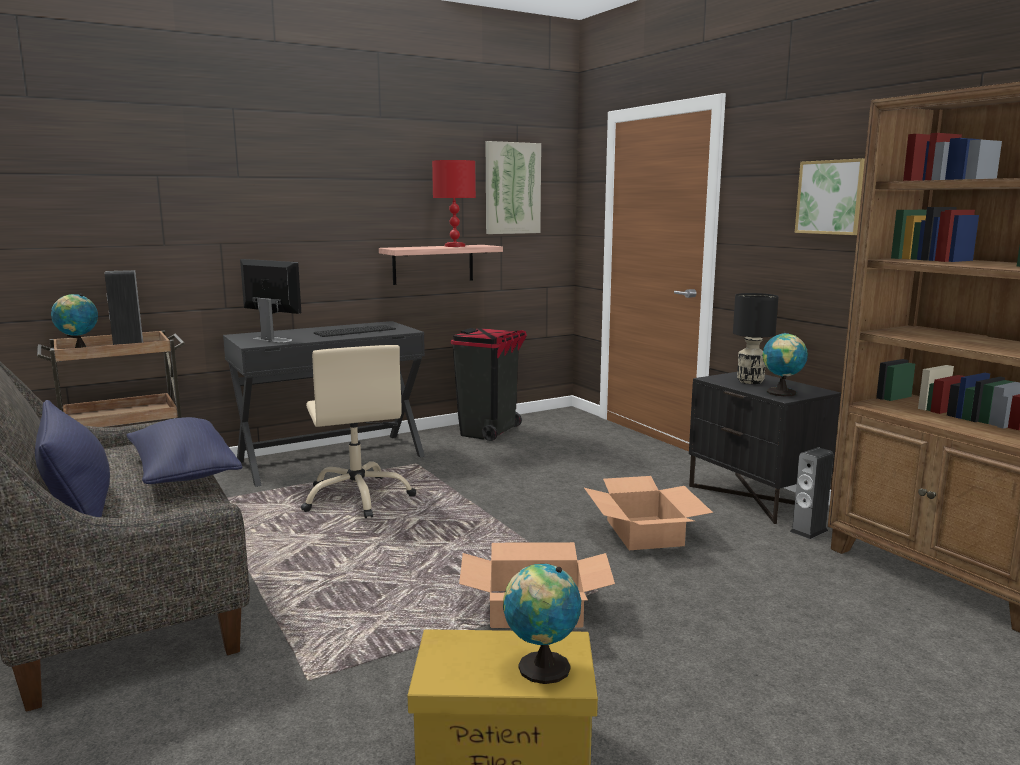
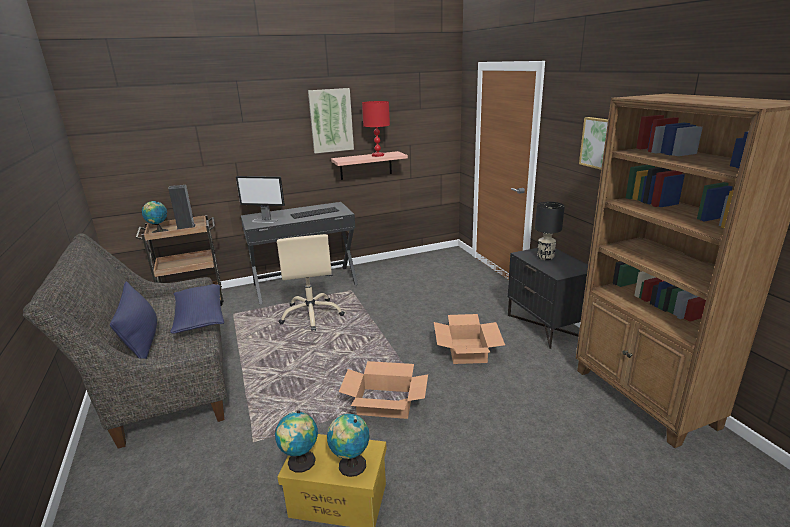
camera: 10 degrees right, 10 degrees up
(272, 339) = (265, 221): monitor -> monitor turned 150 degrees clockwise
(489, 432) = (401, 266): black trash can -> none
(512, 188) = (416, 114): picture -> picture (331, 120)
(782, 393) = (560, 270): globe -> globe (301, 463)
(808, 531) = (569, 355): speaker -> none

